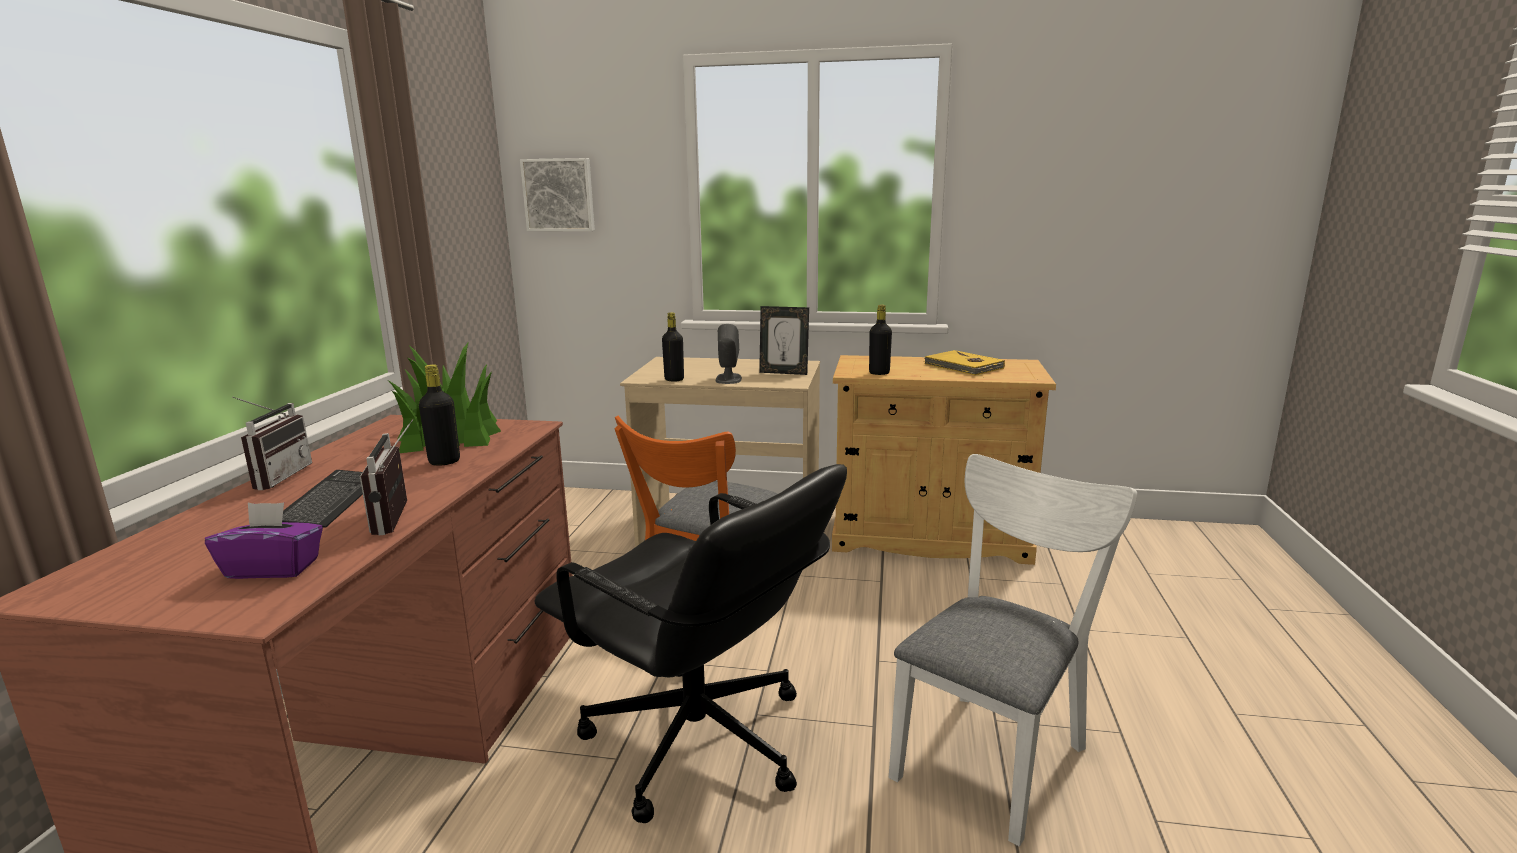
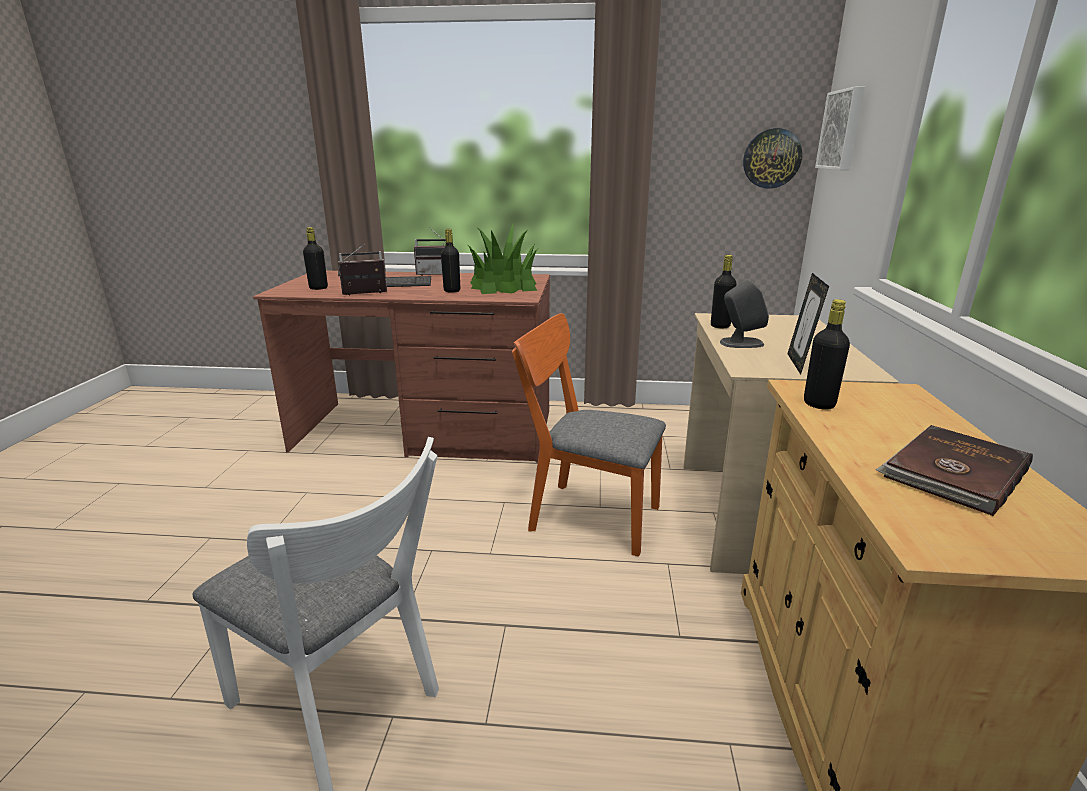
camera: 85 degrees right, 5 degrees up
(274, 568) = (318, 288): purple tissue box -> black bottle
(485, 225) = (771, 158): none -> wall clock
(697, 743) = (404, 526): black office chair -> none
(963, 366) = (952, 472): yellow book -> brown book

